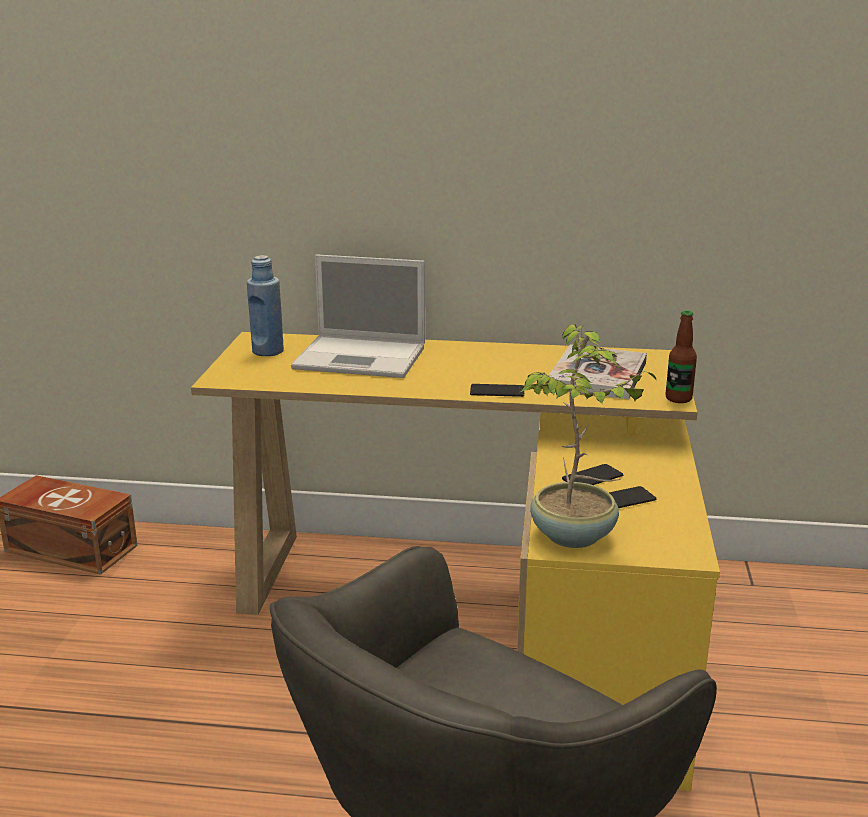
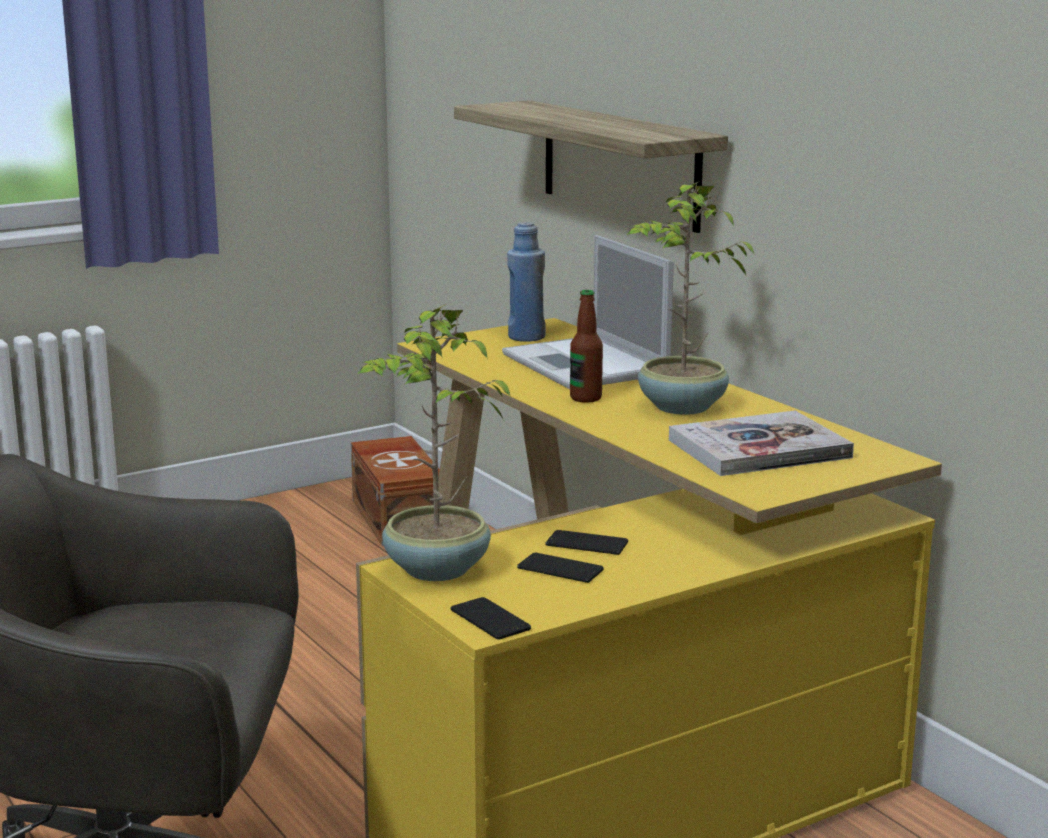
camera: 50 degrees right, 5 degrees down
(311, 194) = (620, 164): none -> shelf
(493, 366) = (681, 408): none -> potted plant
(497, 391) = (616, 426): phone -> phone (490, 620)
(678, 398) = (774, 494): bottle -> bottle (585, 398)

